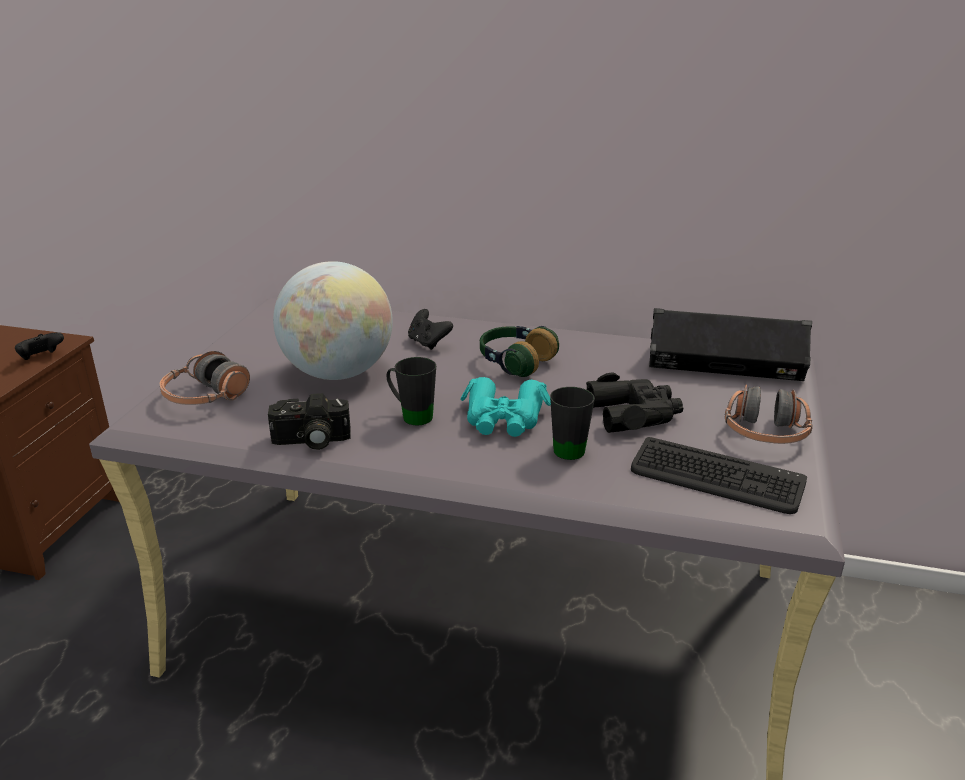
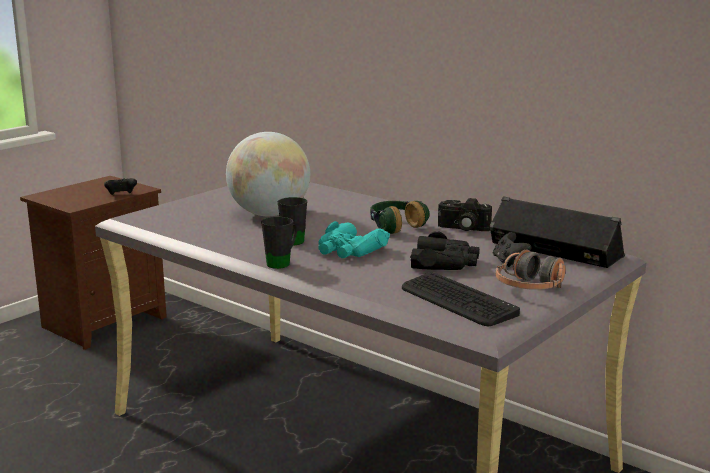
camera: 25 degrees right, 10 degrees down
(206, 397) = (176, 213): headphones -> none
(311, 441) = (214, 241): camera -> camera (462, 228)
(428, 343) = (348, 208): black game controller -> black game controller (509, 262)
(570, 446) = (376, 270): black mug -> black mug (282, 262)

